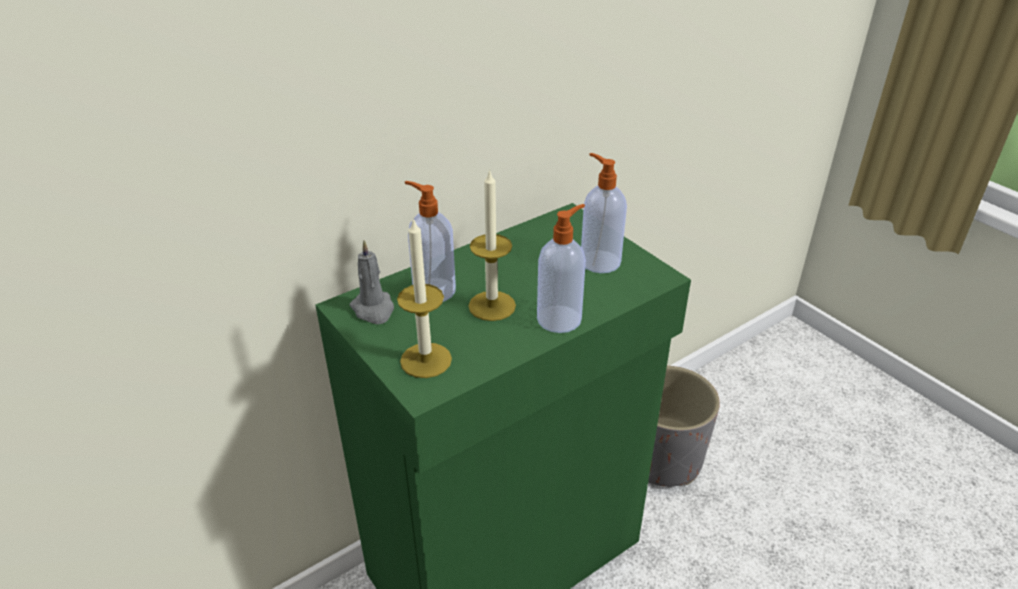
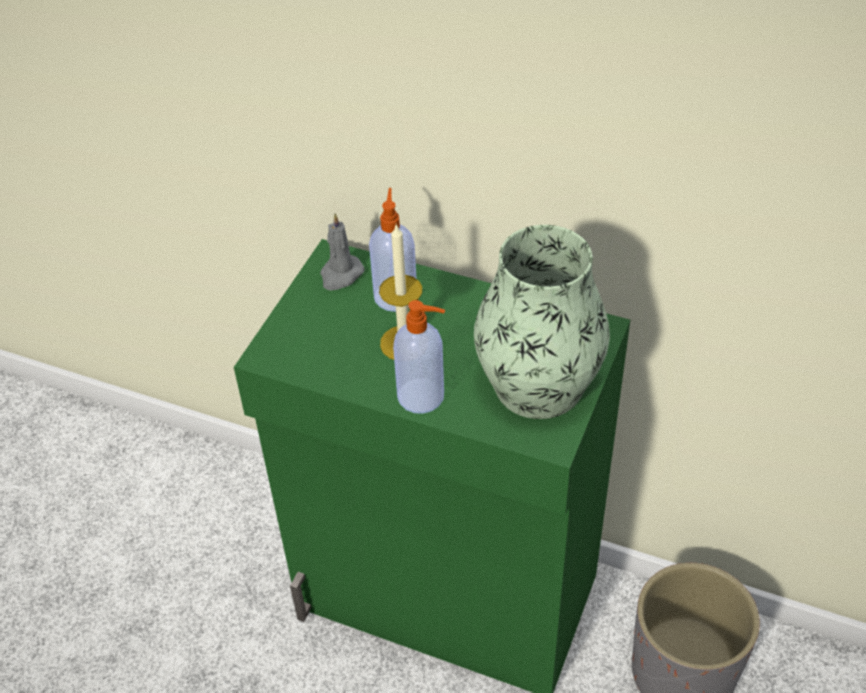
camera: 60 degrees right, 10 degrees up
(426, 360) = (302, 339): candle -> none
(599, 261) = (538, 385): soap dispenser -> vase

